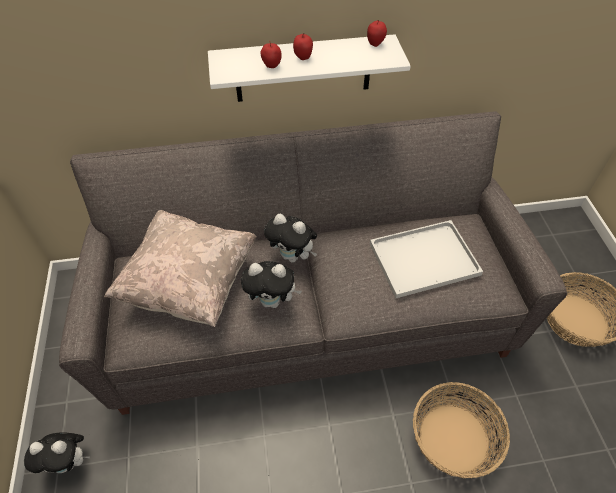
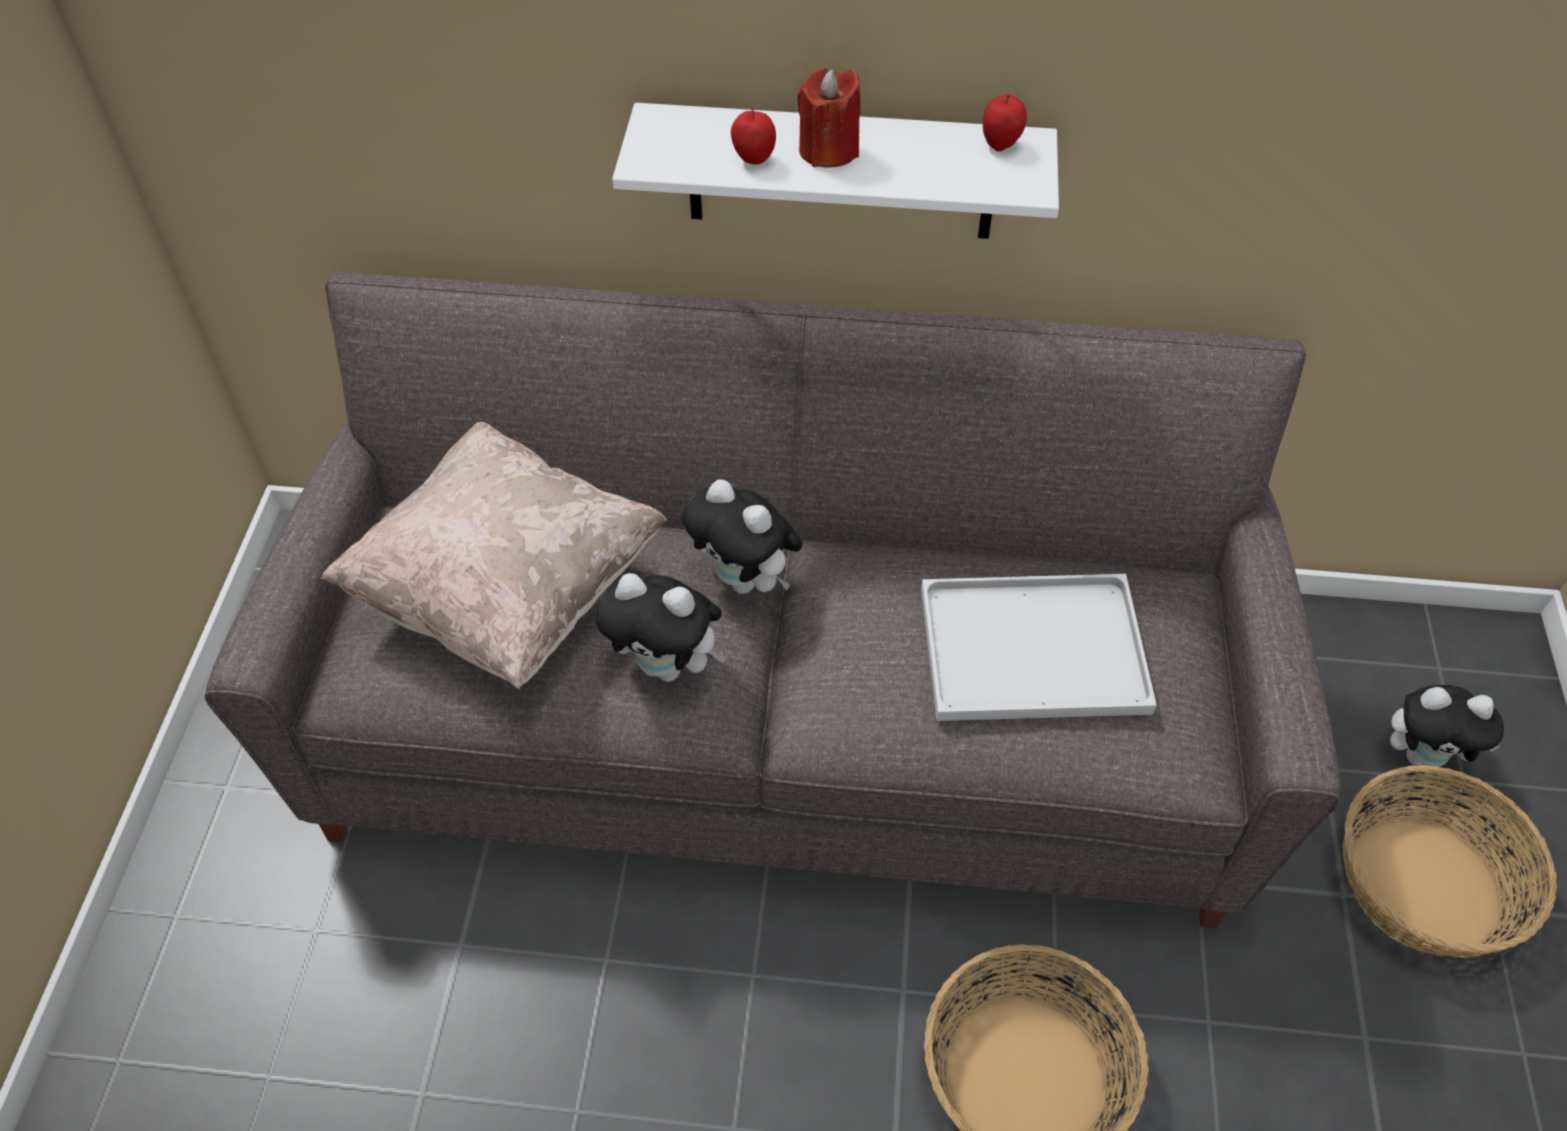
camera: 15 degrees right, 0 degrees up
(69, 462) = (200, 909): plush toy -> plush toy (1423, 756)
(303, 57) = (828, 150): apple -> red candle

